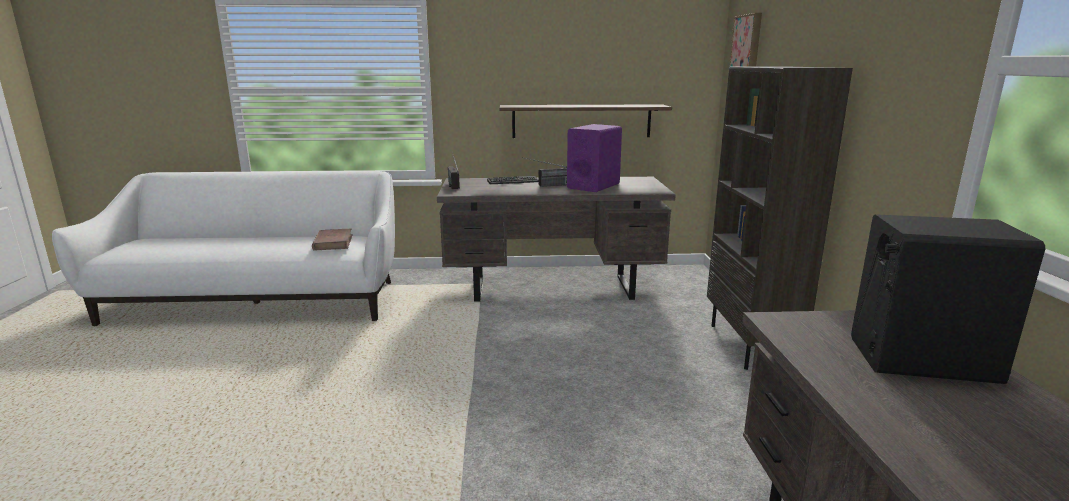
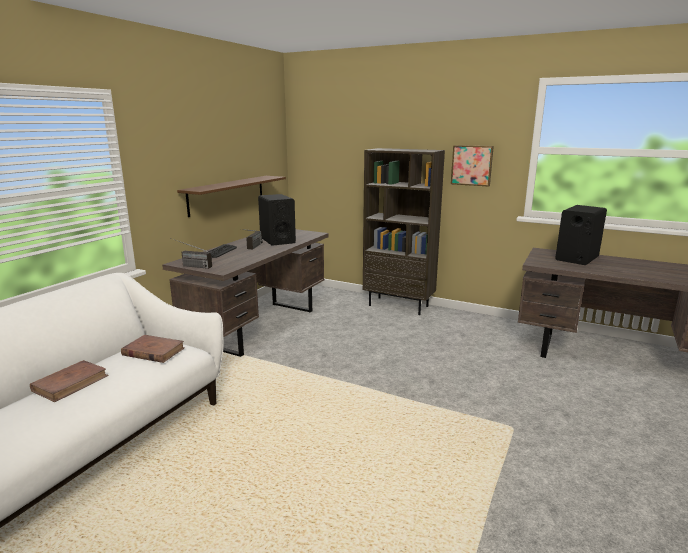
camera: 60 degrees left, 0 degrees up
(264, 239) = (71, 383): none -> brown book
(593, 186) = (277, 240): purple speaker -> black speaker
(747, 43) = (322, 133): picture -> picture (472, 165)

